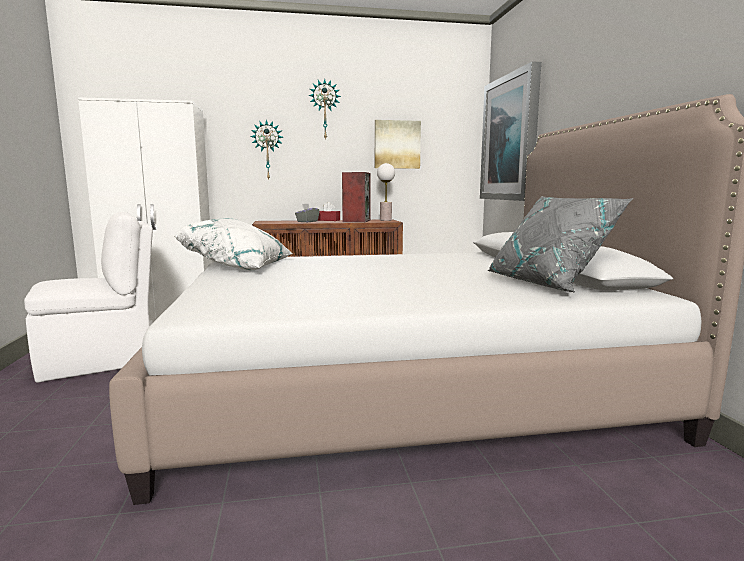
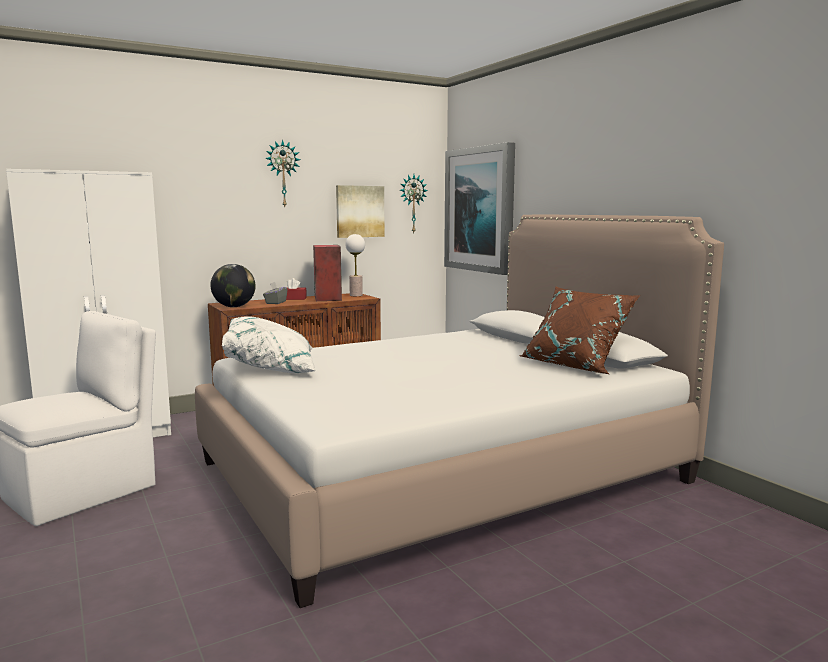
camera: 20 degrees left, 0 degrees up
(267, 150) = (218, 221): wall clock -> wall clock (412, 203)
(268, 222) = (234, 307): none -> globe
(549, 284) = (575, 365): grey pillow -> brown pillow

